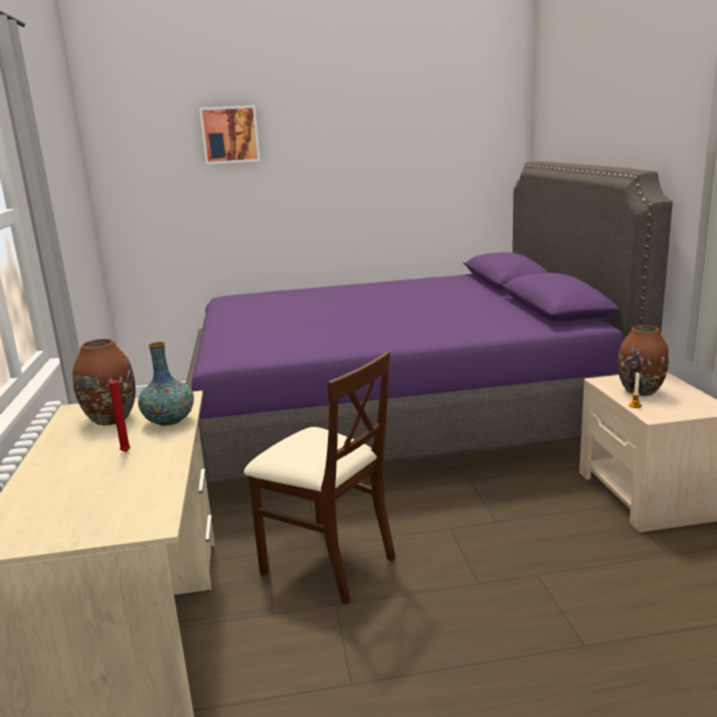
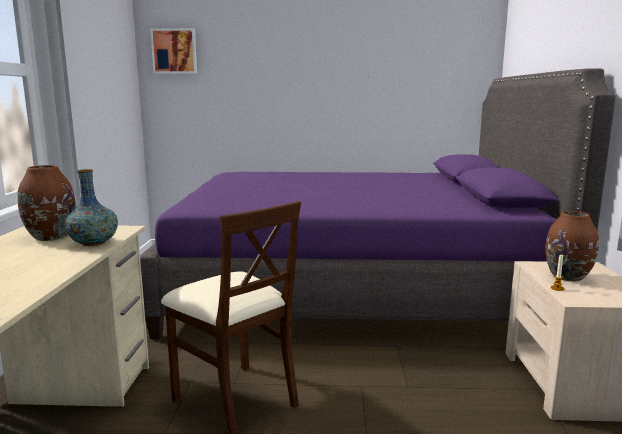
camera: 10 degrees right, 5 degrees down
(126, 452) = (32, 261): red candle -> none
(230, 134) = (248, 44): picture -> picture (174, 51)

